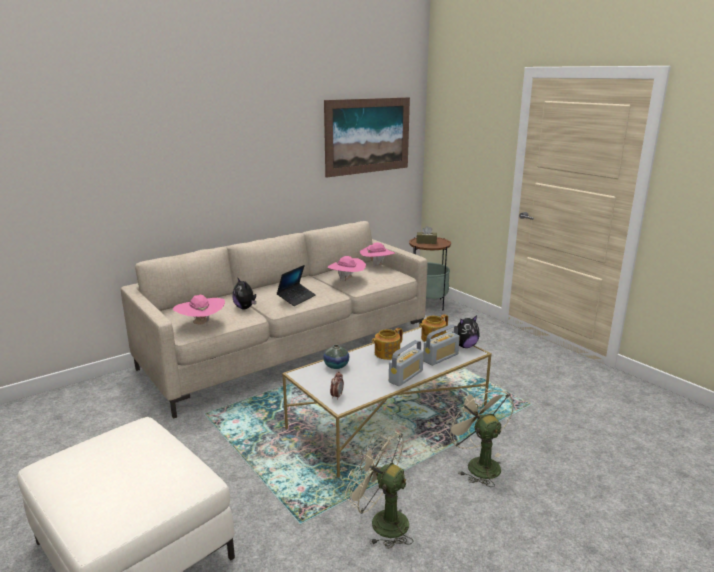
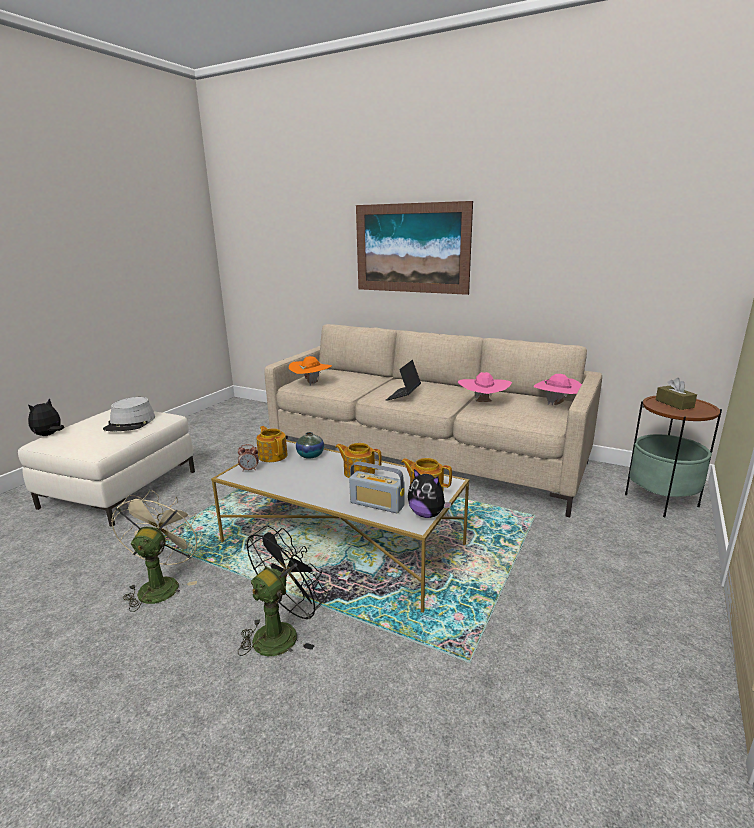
camera: 65 degrees right, 0 degrees up
(136, 450) = (130, 423): none -> grey hat
(201, 324) = (311, 383): pink hat -> orange hat
(245, 308) = (361, 387): plush toy -> plush toy (49, 435)
(296, 298) = (403, 396): laptop -> laptop turned 105 degrees clockwise
(318, 381) = (273, 455): none -> teapot
(368, 136) = (630, 229): picture -> picture (411, 248)
(406, 376) = (312, 493): radio -> none
(478, 464) = (282, 632): beige fan -> black fan

